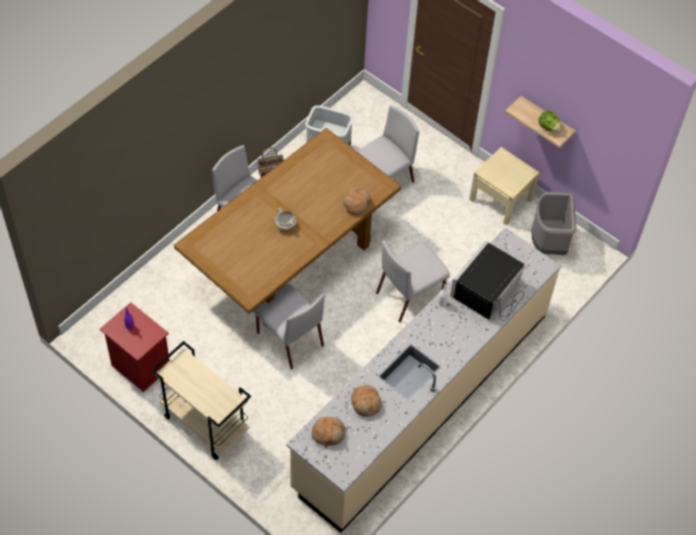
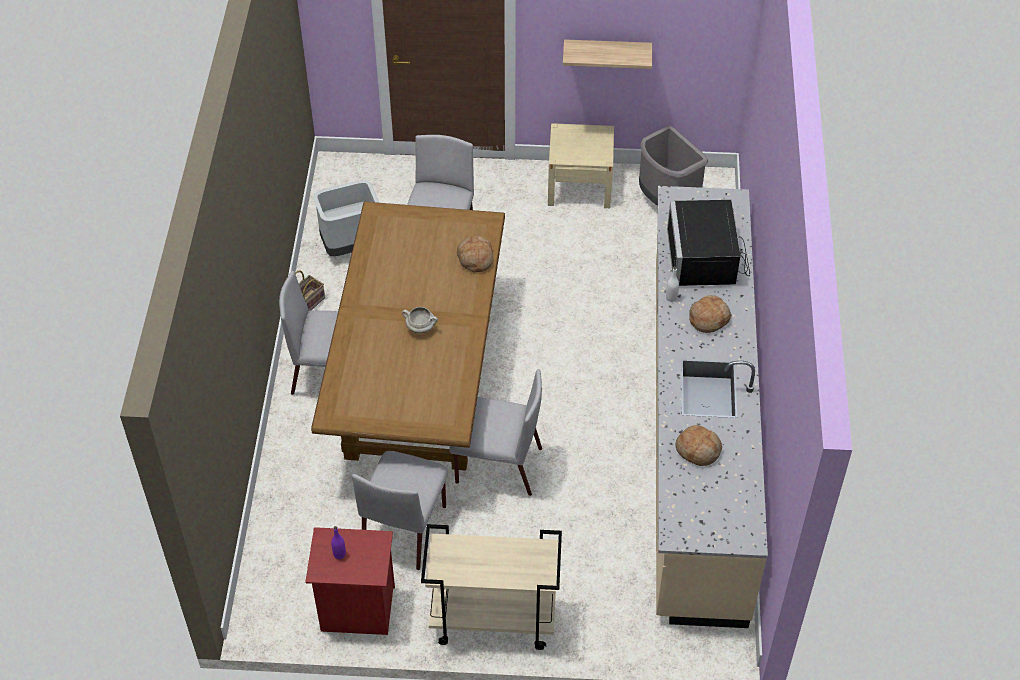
camera: 35 degrees left, 5 degrees down
(328, 433) = (691, 507): bread -> bread (709, 318)
(410, 294) = (581, 337): grey chair -> grey chair (405, 528)
(548, 127) = (622, 54): lettuce -> none

